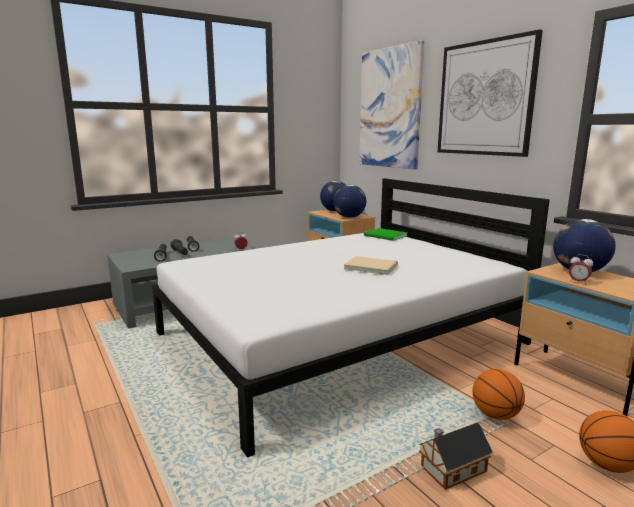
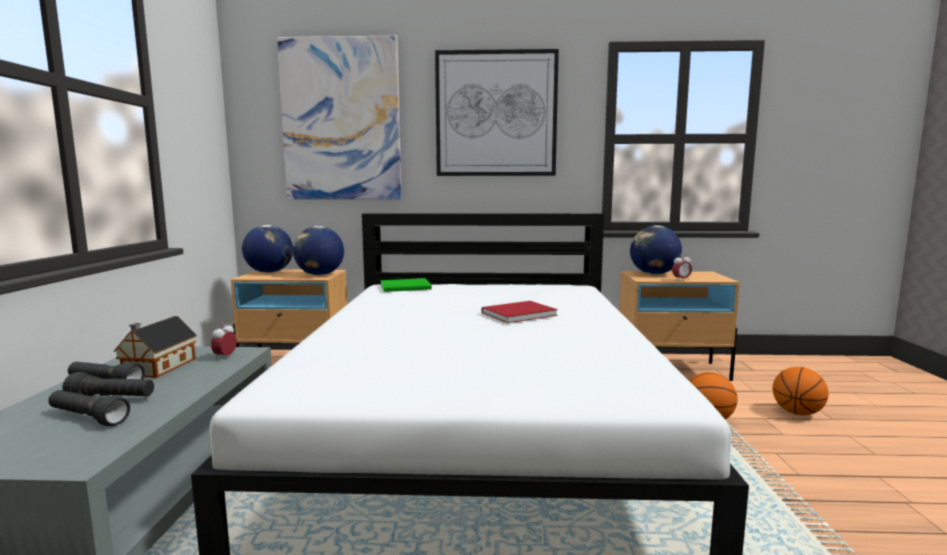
camera: 55 degrees left, 5 degrees down
(370, 266) = (516, 314): beige book -> red book
(451, 469) = (791, 472): toy house -> toy house (157, 368)

